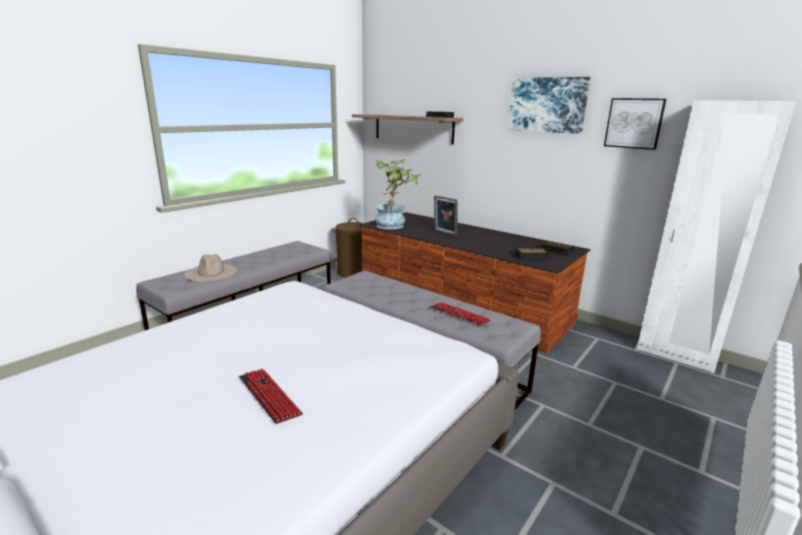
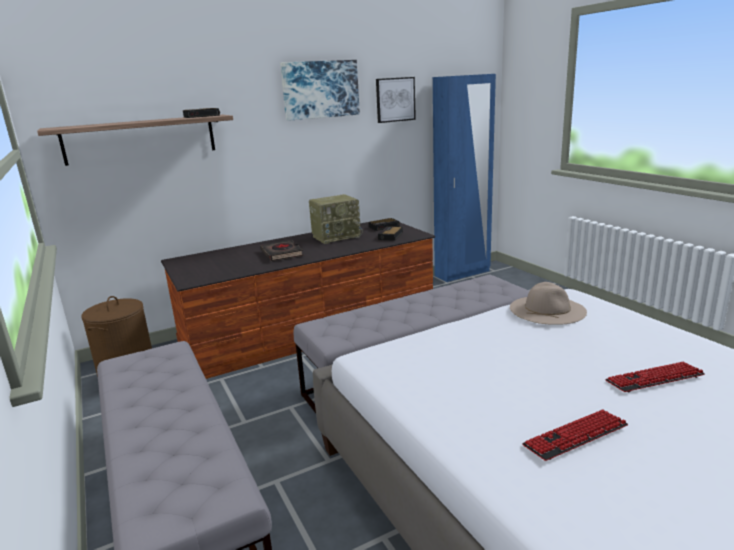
camera: 65 degrees left, 0 degrees up
(211, 272) = (173, 451): beige hat -> beige hat (547, 309)
(394, 225) = (215, 271): potted plant -> none
(444, 233) = (282, 254): picture frame -> black book
(459, 315) = (458, 296): keyboard -> keyboard (575, 436)
(505, 240) = (336, 236): none -> radio
(675, 355) = (462, 273): white wardrobe -> blue wardrobe

